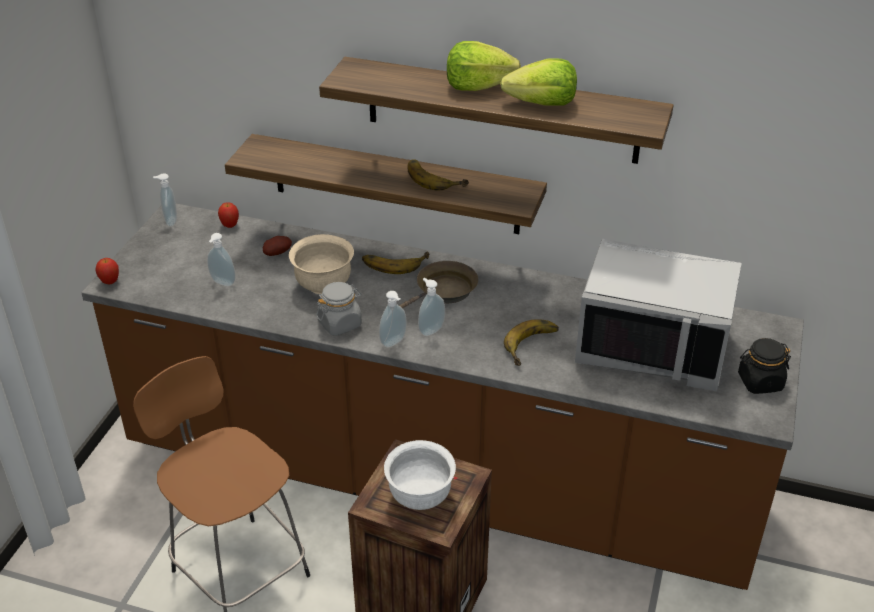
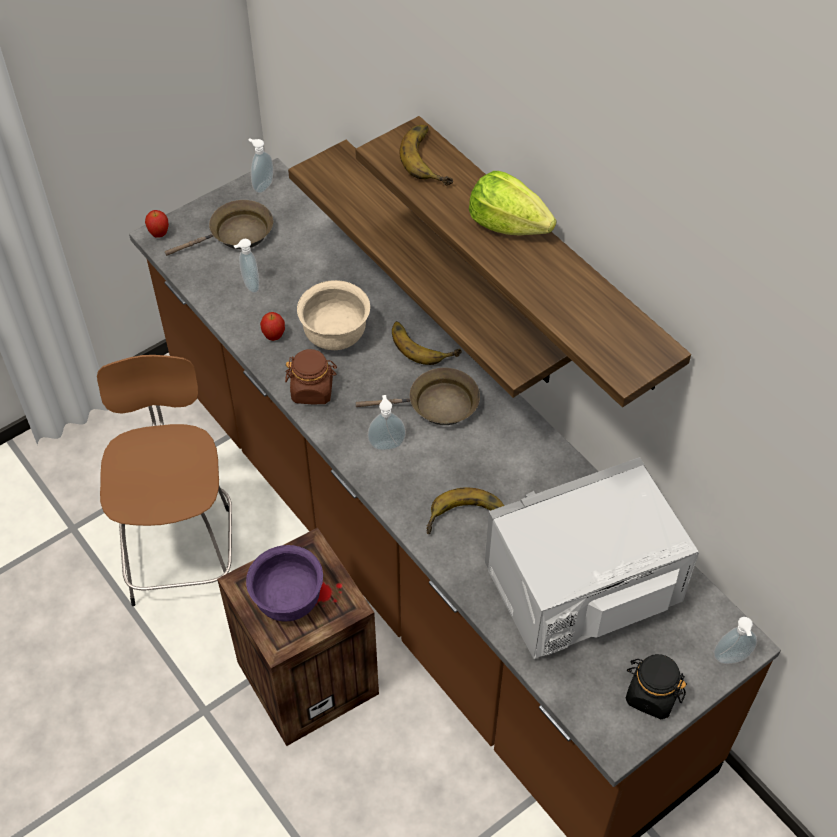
camera: 35 degrees right, 15 degrees up
(178, 257) = (236, 234): none -> brown frying pan
(230, 226) = (310, 218): apple -> apple (274, 336)
(277, 253) = (325, 275): potato -> none
(340, 323) = (312, 390): grey jar -> brown jar
(394, 342) = (341, 440): soap dispenser -> soap dispenser (731, 659)
(420, 496) = (288, 601): white bowl -> purple bowl
(435, 177) = (468, 287): banana -> banana (431, 158)
(542, 104) = (548, 283): lettuce -> none
(653, 346) = (583, 588): grey microwave -> grey microwave turned 105 degrees clockwise

